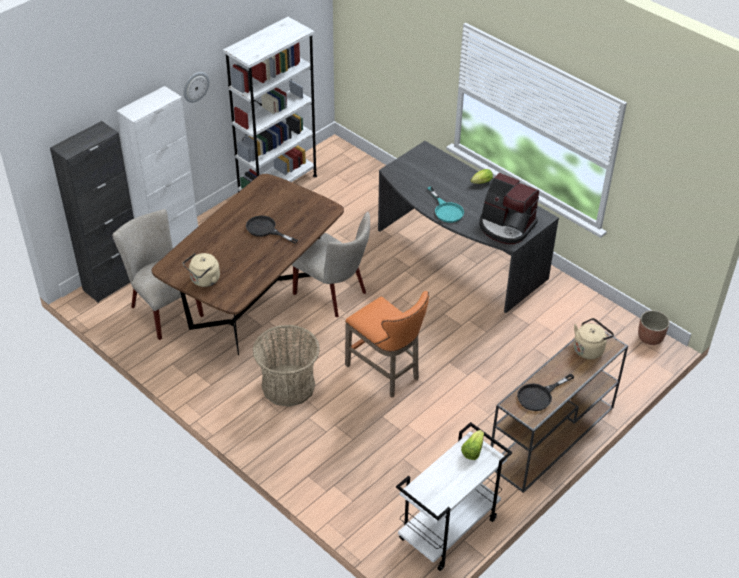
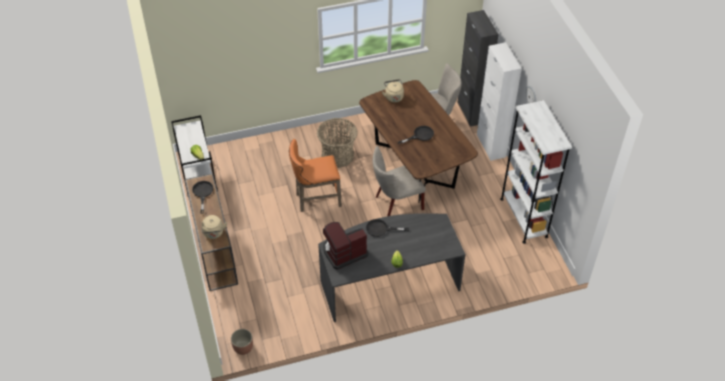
camera: 120 degrees right, 5 degrees up
(446, 210) = (381, 229): turquoise frying pan -> black frying pan

